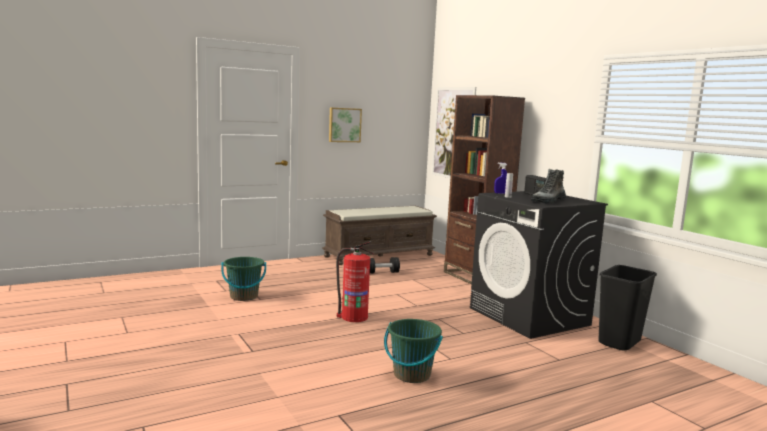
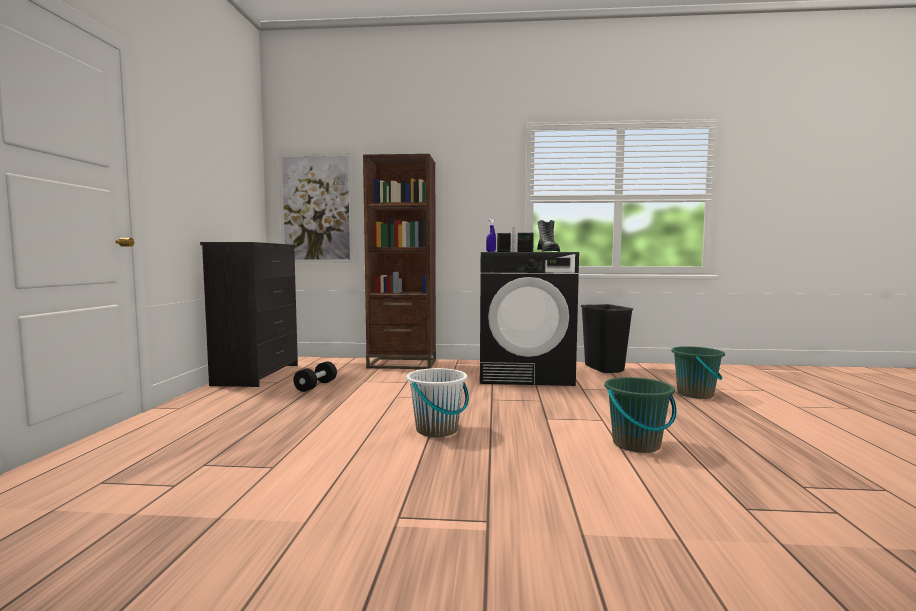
camera: 55 degrees left, 5 degrees down
(244, 296) = (236, 476): green bucket -> green bucket (695, 394)
(344, 125) = (192, 188): picture -> none
(353, 317) = (437, 430): fire extinguisher -> white bucket
(379, 255) = (258, 374): brown bench -> black dresser

